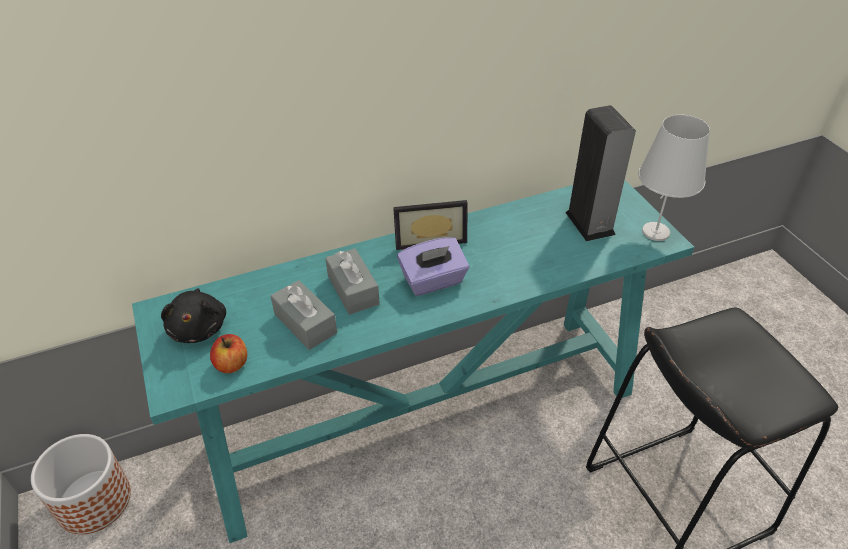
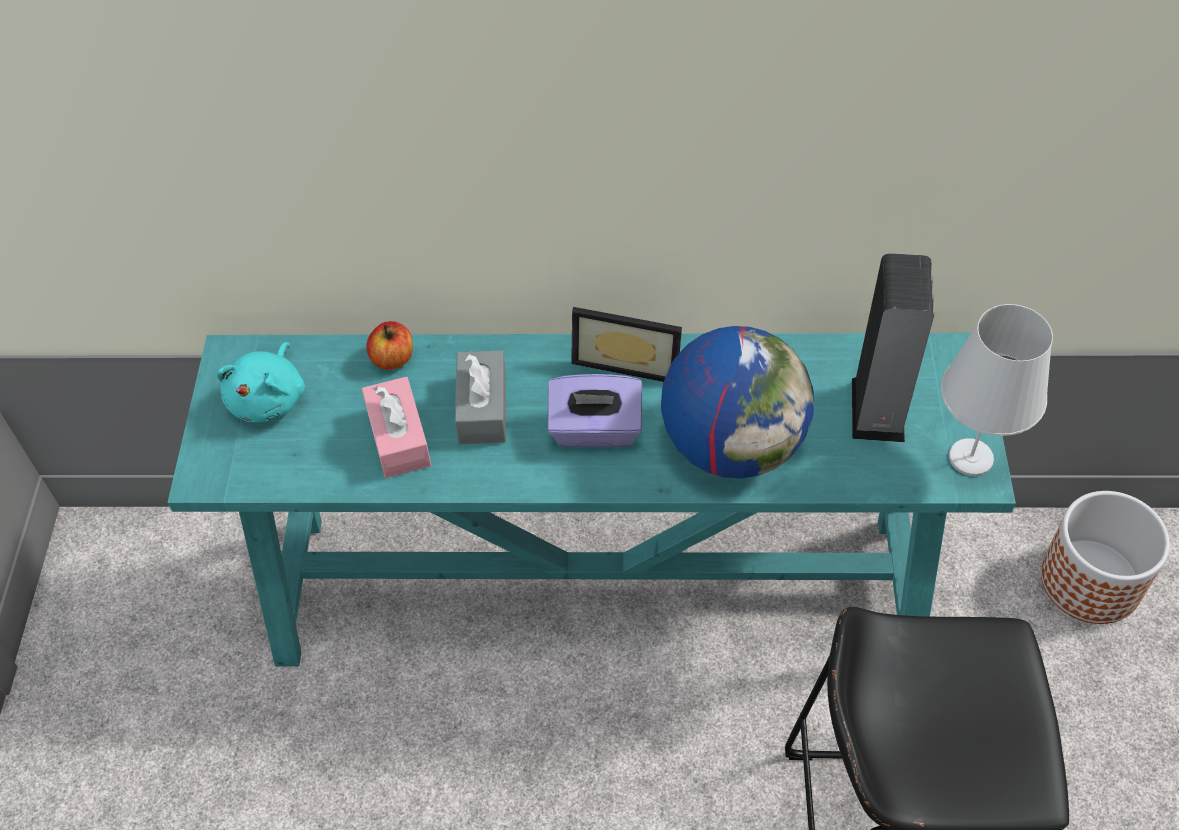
camera: 25 degrees right, 10 degrees up
(94, 500) = (141, 548): planter -> planter (1091, 580)
(199, 327) = (270, 398): black plush toy -> turquoise plush toy
(232, 364) = (286, 465): apple -> apple (393, 358)
(305, 323) = (399, 438): grey tissue box -> pink tissue box
(521, 264) = (733, 445): none -> globe

